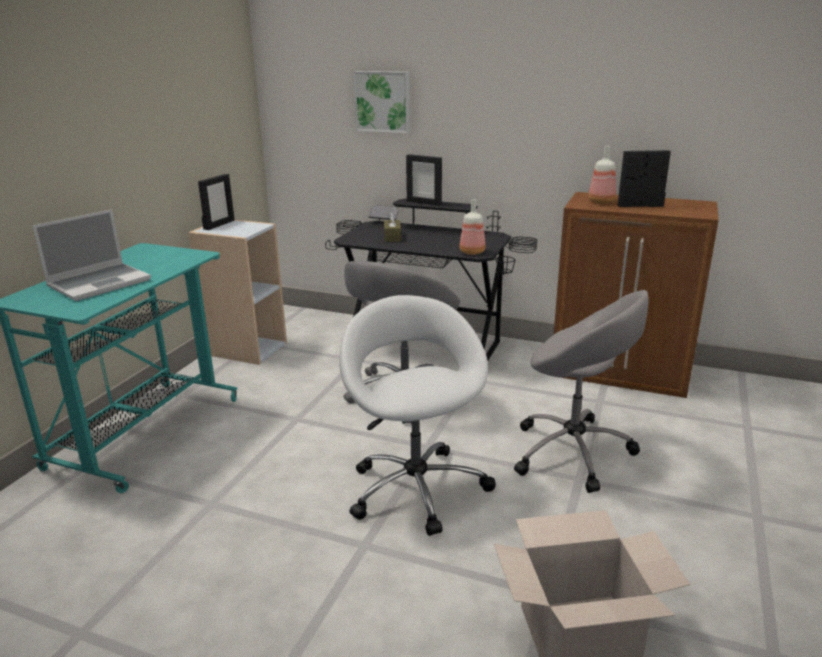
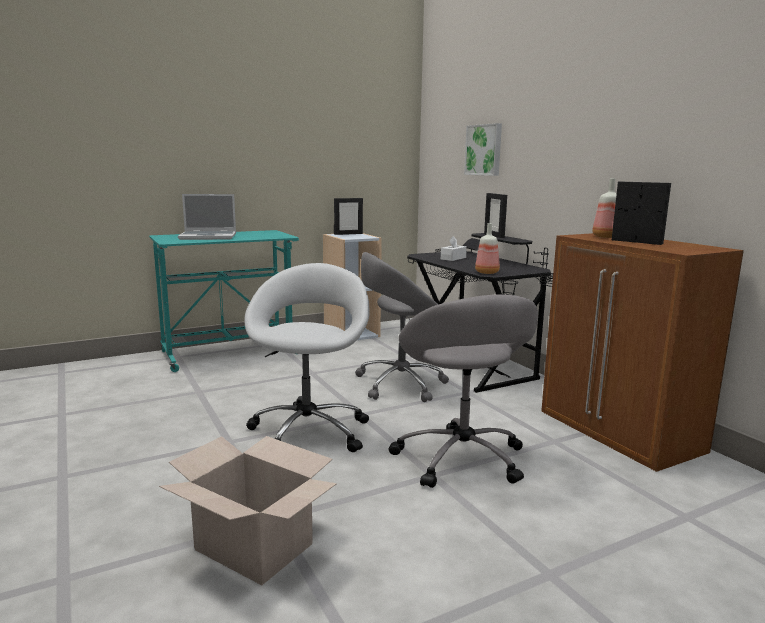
camera: 40 degrees right, 10 degrees down
(392, 237) = (453, 258): brown tissue box -> white tissue box

